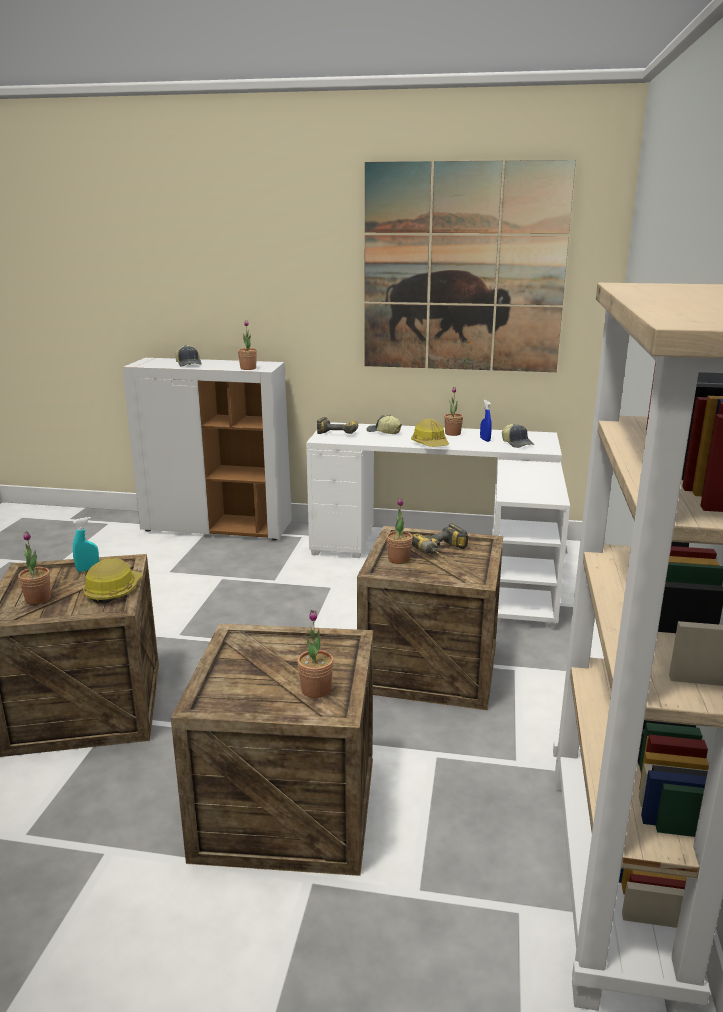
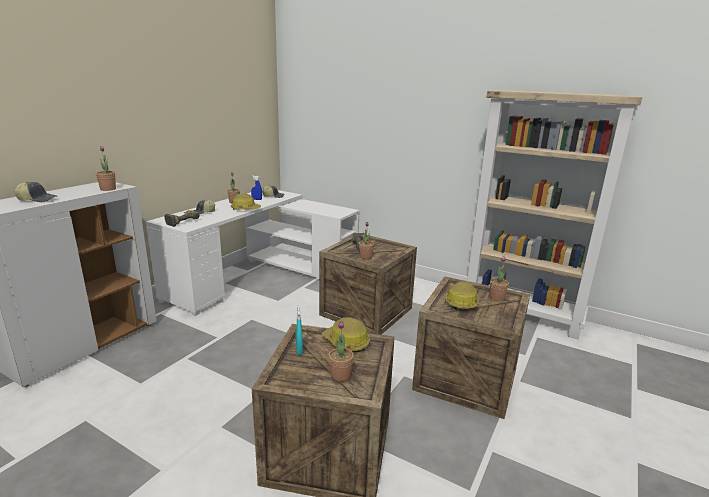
camera: 70 degrees left, 0 degrees up
(271, 656) = (462, 303): none -> hard hat
(463, 269) = (211, 95): picture -> none

